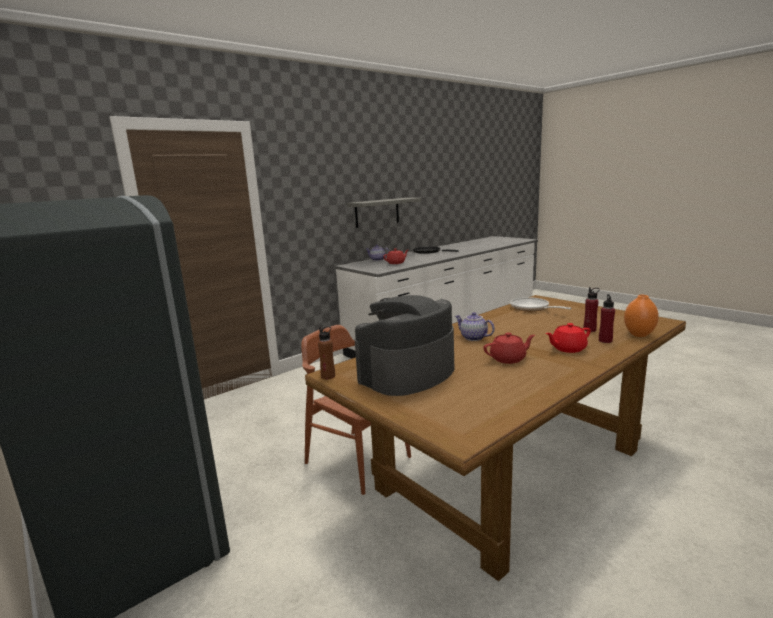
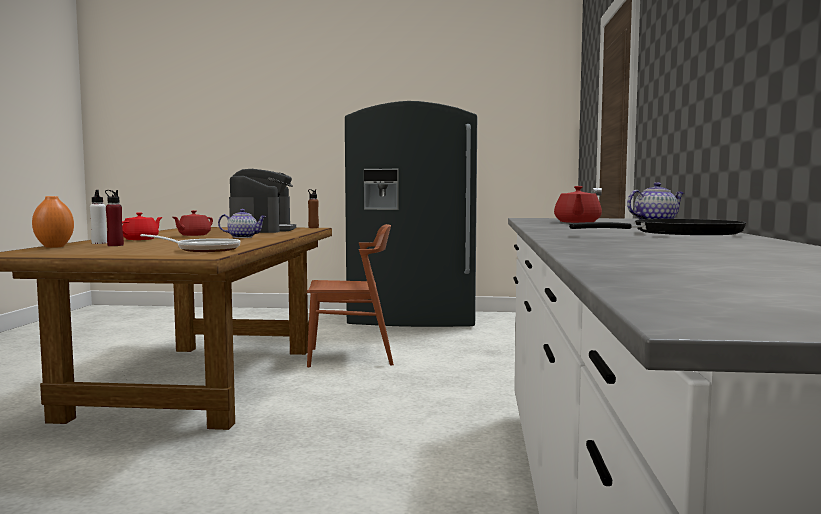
camera: 135 degrees right, 10 degrees down
(377, 212) = (717, 97): grey shelf -> none
(605, 340) = (99, 243): red bottle -> white bottle

